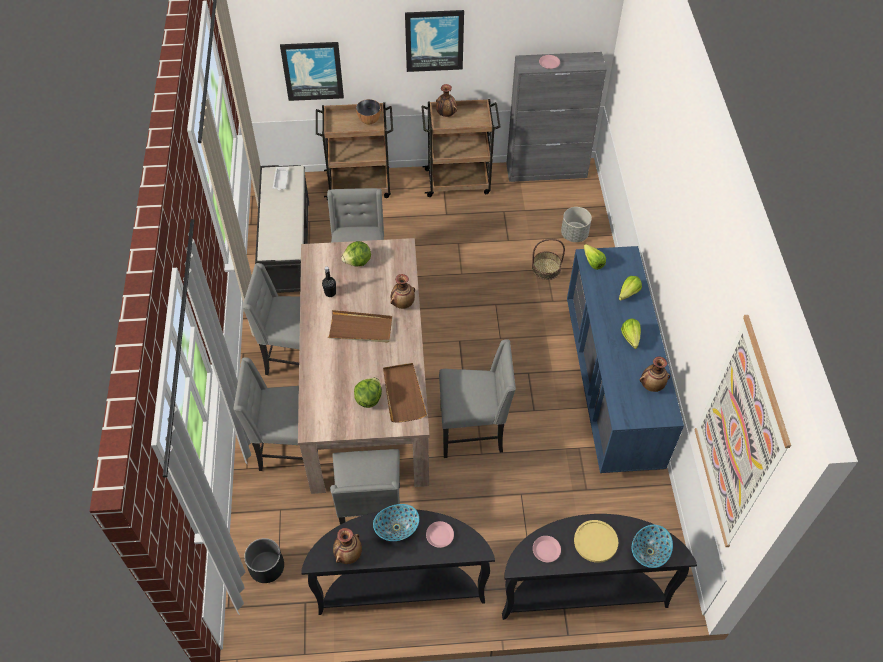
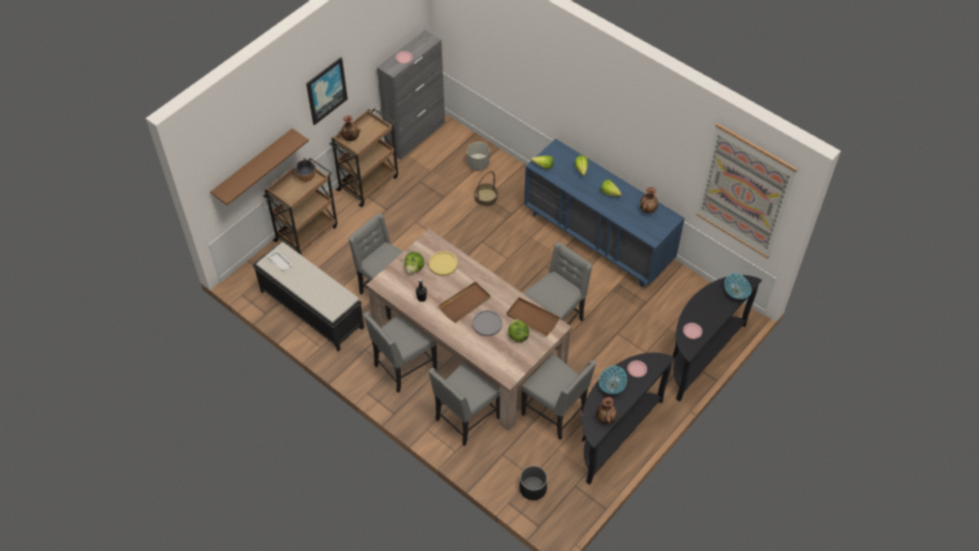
camera: 45 degrees left, 0 degrees up
(312, 70) = (253, 167): picture -> brown shelf
(356, 363) = (487, 323): none -> grey plate
(402, 303) = (470, 270): vase -> none
(595, 541) = (708, 308): yellow plate -> yellow plate (443, 264)

